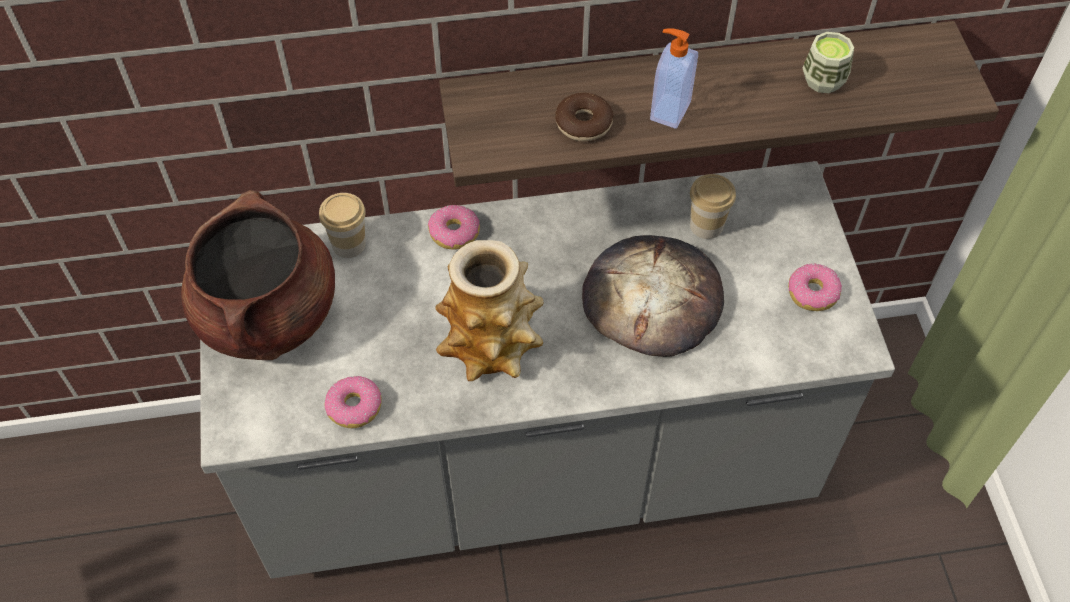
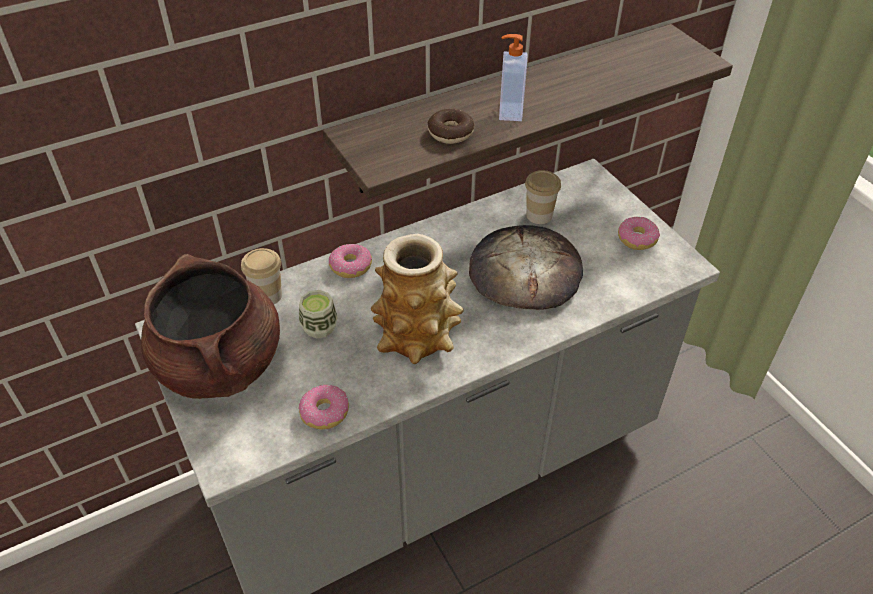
camera: 20 degrees left, 10 degrees down
(823, 80) = (607, 72): cup -> cup (319, 327)

